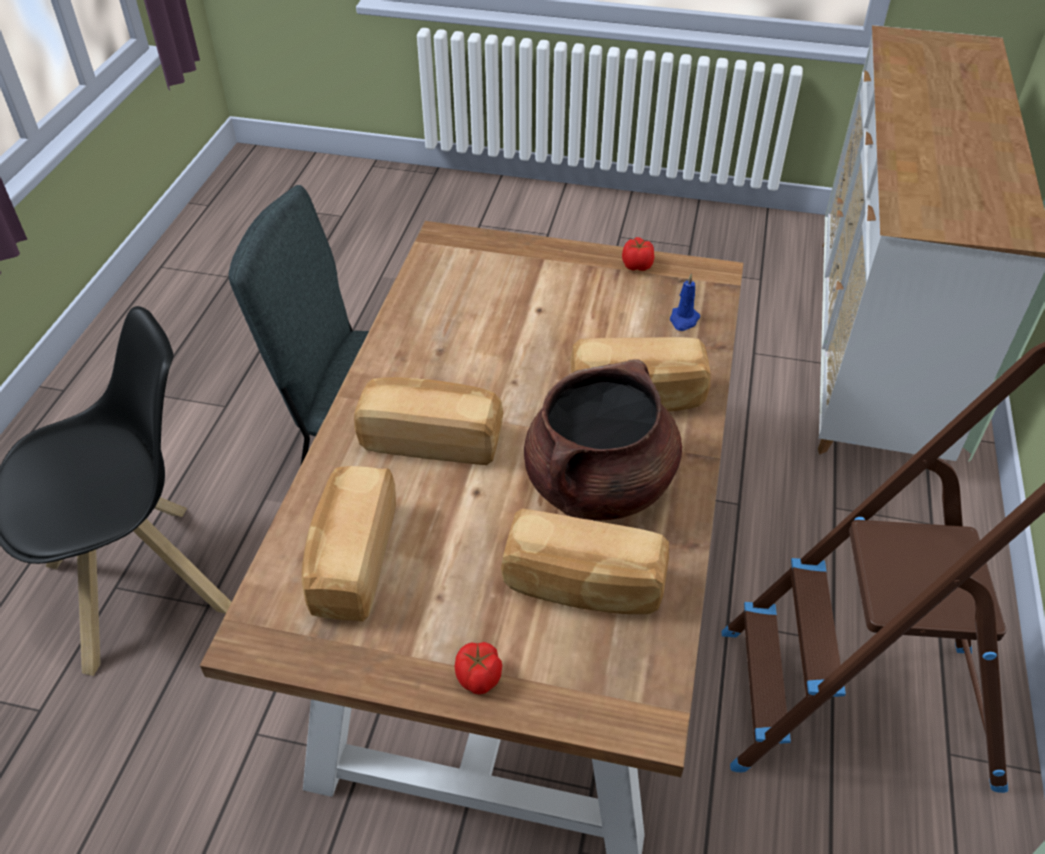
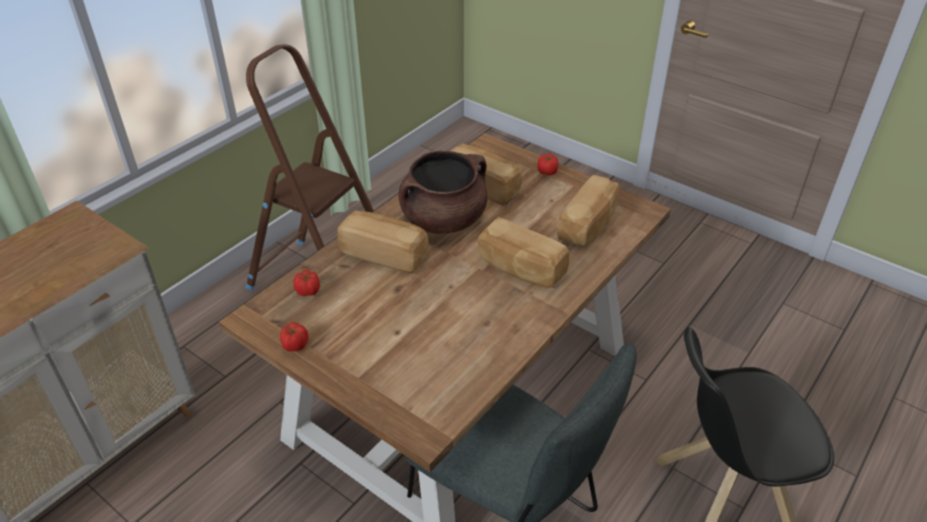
camera: 155 degrees left, 5 degrees down
(683, 320) = (308, 291): blue candle -> tomato

